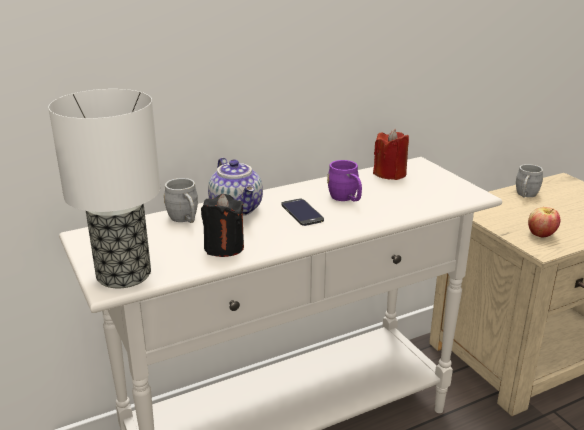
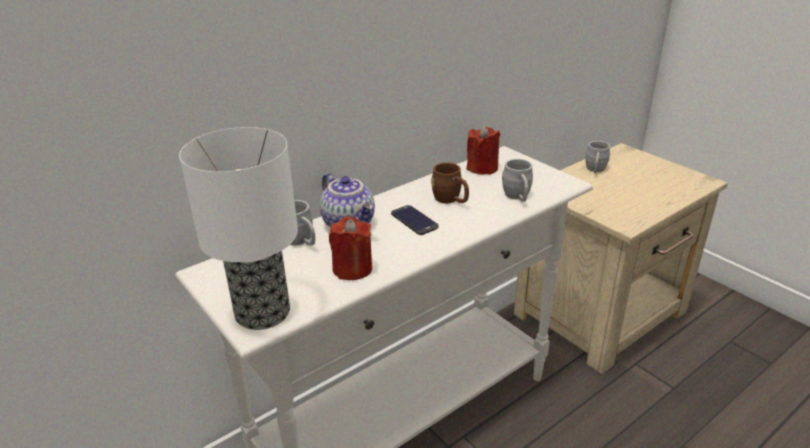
camera: 10 degrees left, 5 degrees up
(224, 247) = (352, 269): black candle -> red candle
(346, 199) = (451, 200): purple mug -> brown mug
(416, 202) = (518, 197): none -> grey mug
(541, 235) = (621, 210): apple -> none

